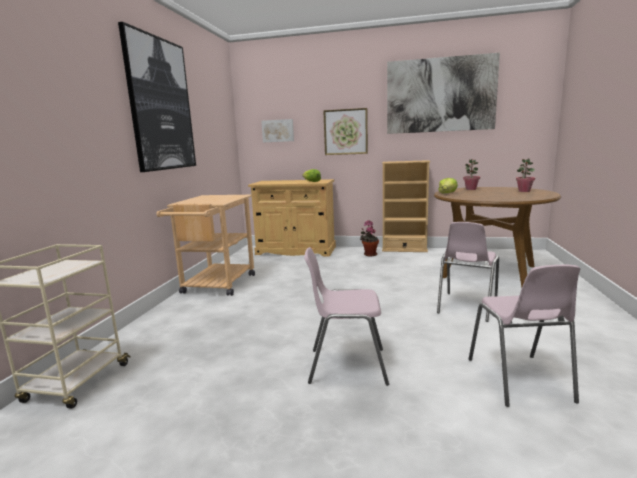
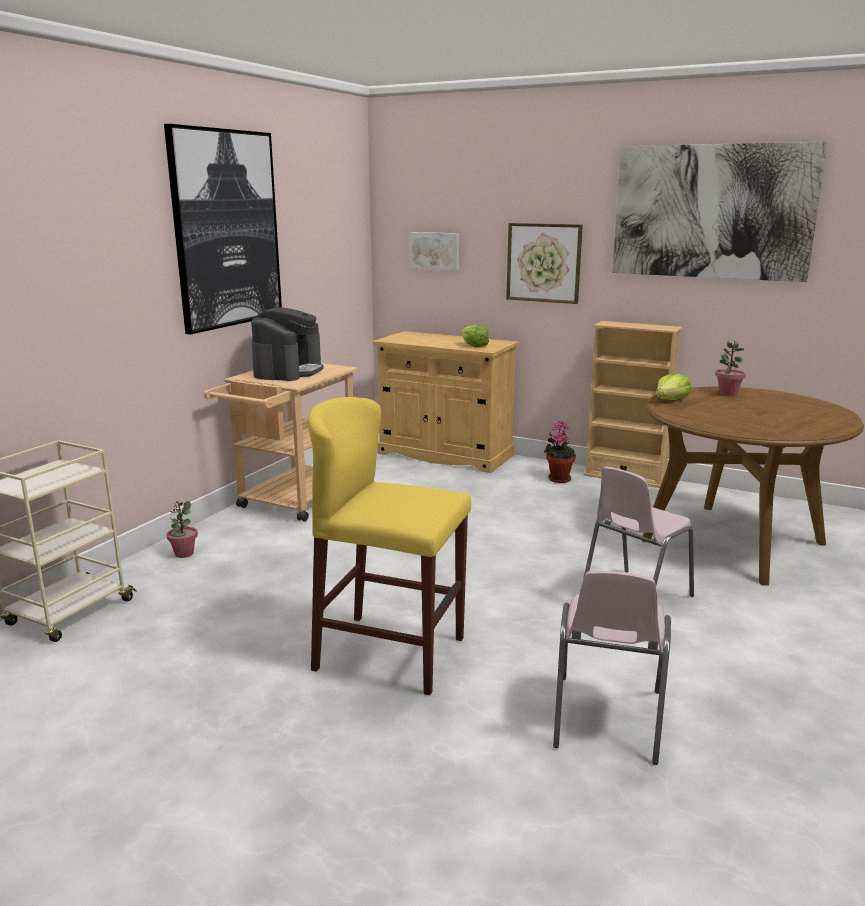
camera: 15 degrees right, 5 degrees up
(208, 198) = (288, 371): none -> coffee machine
(346, 365) = (390, 653): pink chair -> yellow stool
(524, 191) = (810, 412): potted plant -> potted plant (184, 554)

